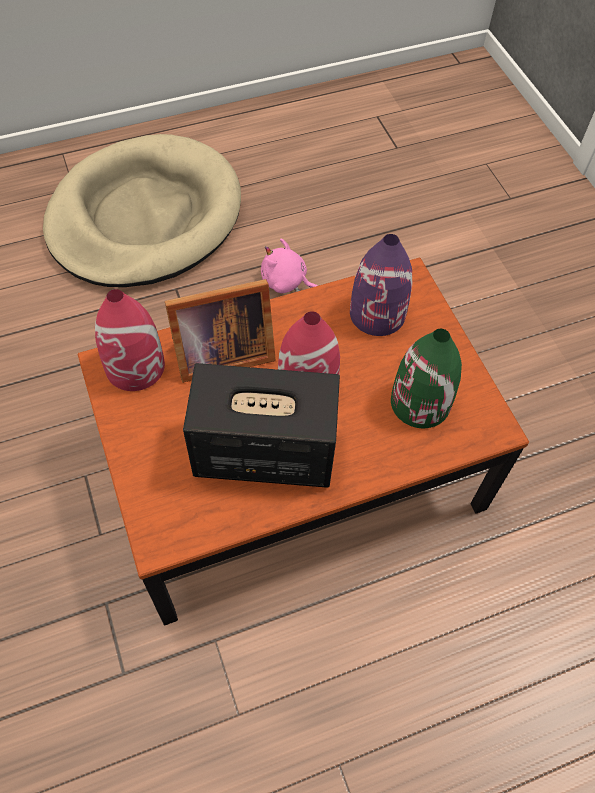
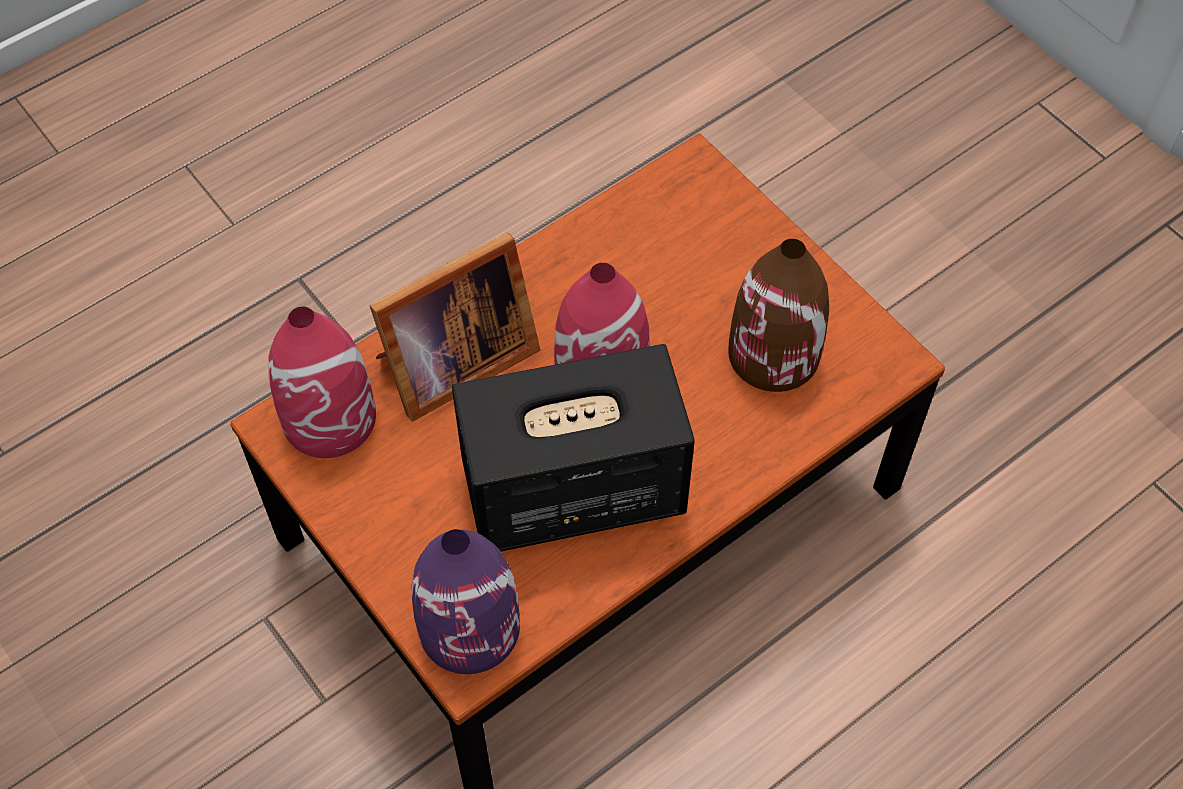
camera: 15 degrees left, 0 degrees up
(145, 217) = (201, 172): beige dog bed -> none
(286, 282) = (475, 220): pink plush toy -> none
(378, 313) = (667, 237): purple vase -> purple vase (470, 626)
(421, 403) = (775, 354): green vase -> brown vase

